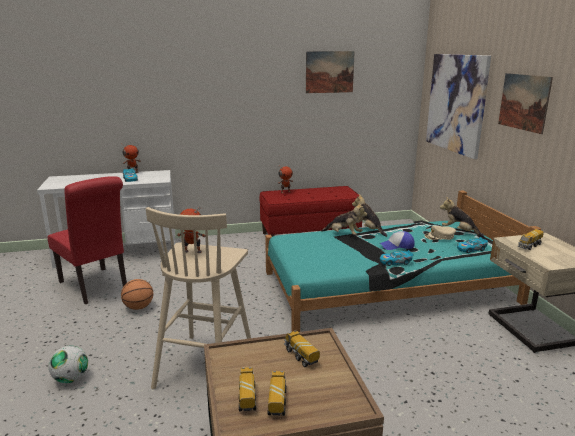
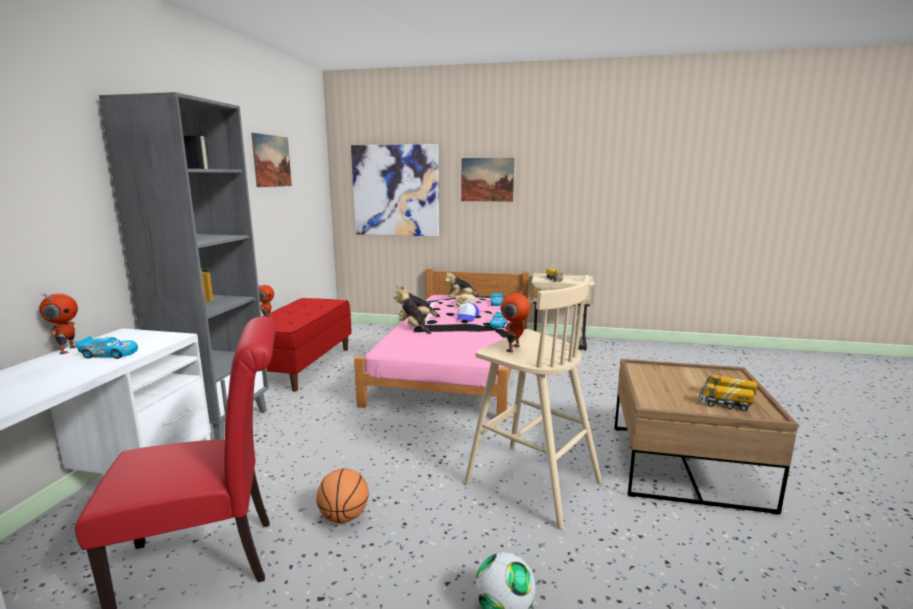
camera: 65 degrees left, 5 degrees down
(212, 243) = (217, 424): none -> grey bookcase
(301, 356) = (661, 377): toy truck -> none
(344, 234) = (414, 328): plush toy -> plush toy turned 90 degrees counterclockwise
(388, 287) = (457, 363): turquoise bed -> pink bed

